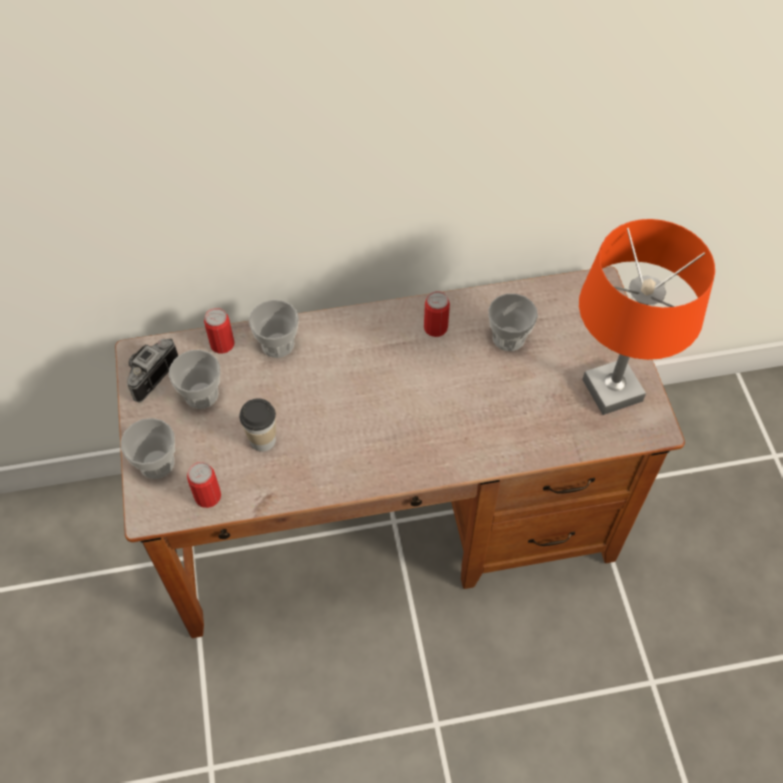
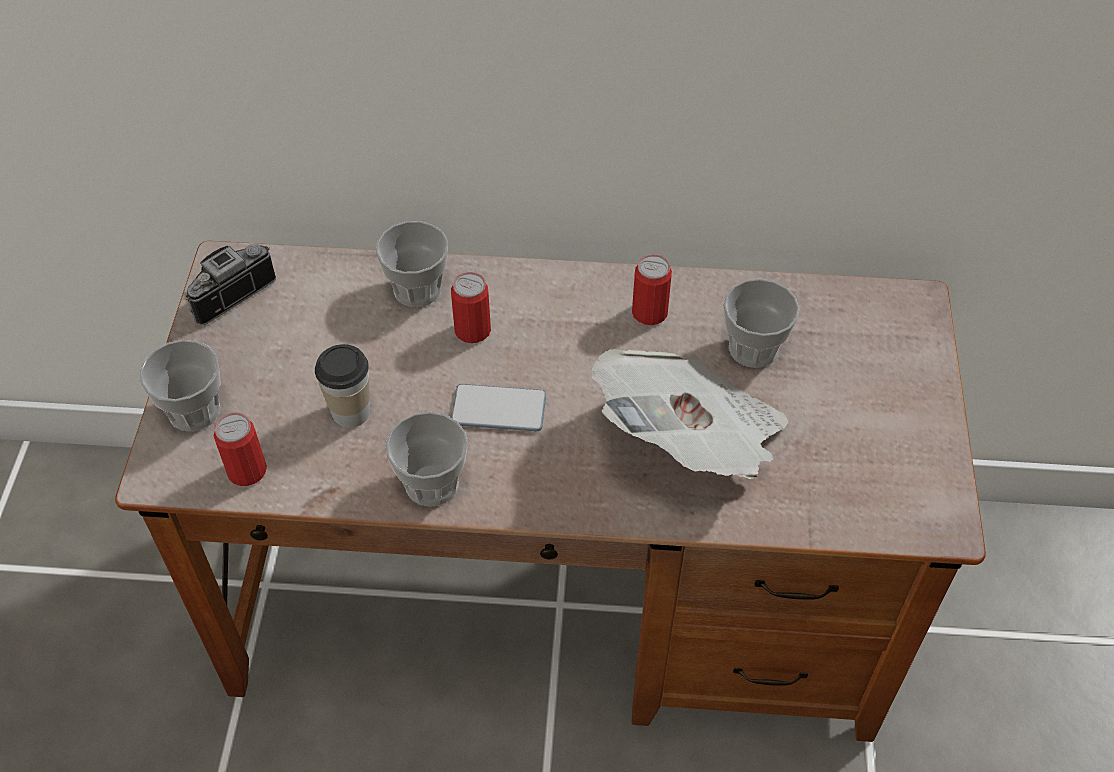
camera: 15 degrees right, 5 degrees down
(201, 394) = (288, 333): cup -> cup (432, 484)
(222, 344) = (341, 273): can -> can (472, 330)
(359, 416) = (498, 409): none -> phone
(488, 409) = (691, 440): none -> newspaper
(612, 391) = (890, 456): orange table lamp -> none

